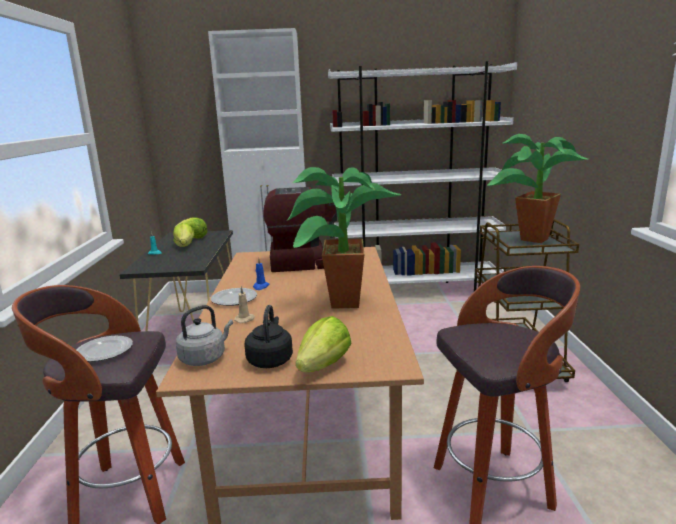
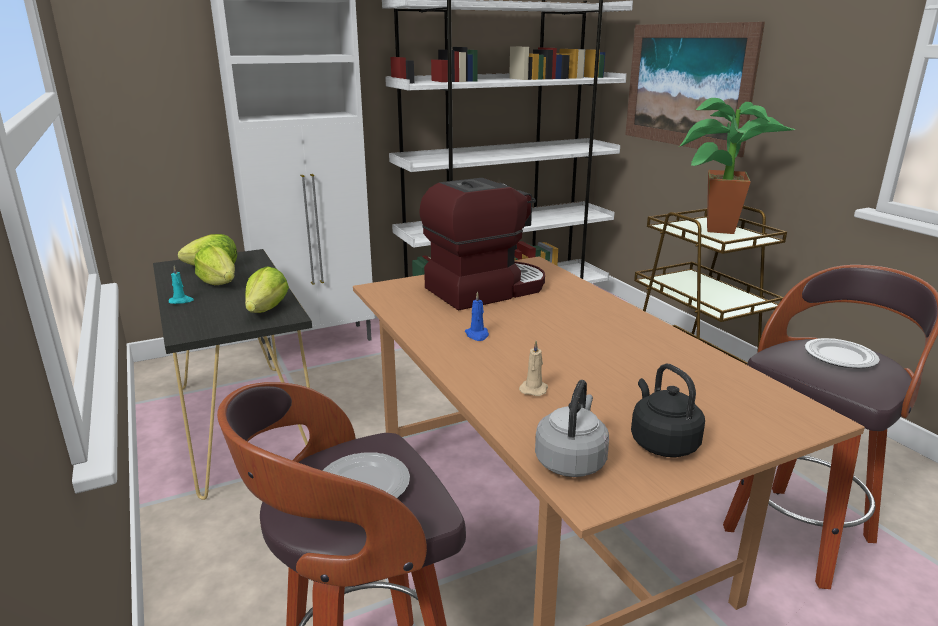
camera: 25 degrees left, 5 degrees up
(234, 299) = (468, 361): plate -> plate (840, 357)
(324, 365) = (738, 435): lettuce -> lettuce (266, 310)
(341, 306) = (628, 347): potted plant -> none
(549, 126) = (686, 86): none -> picture

